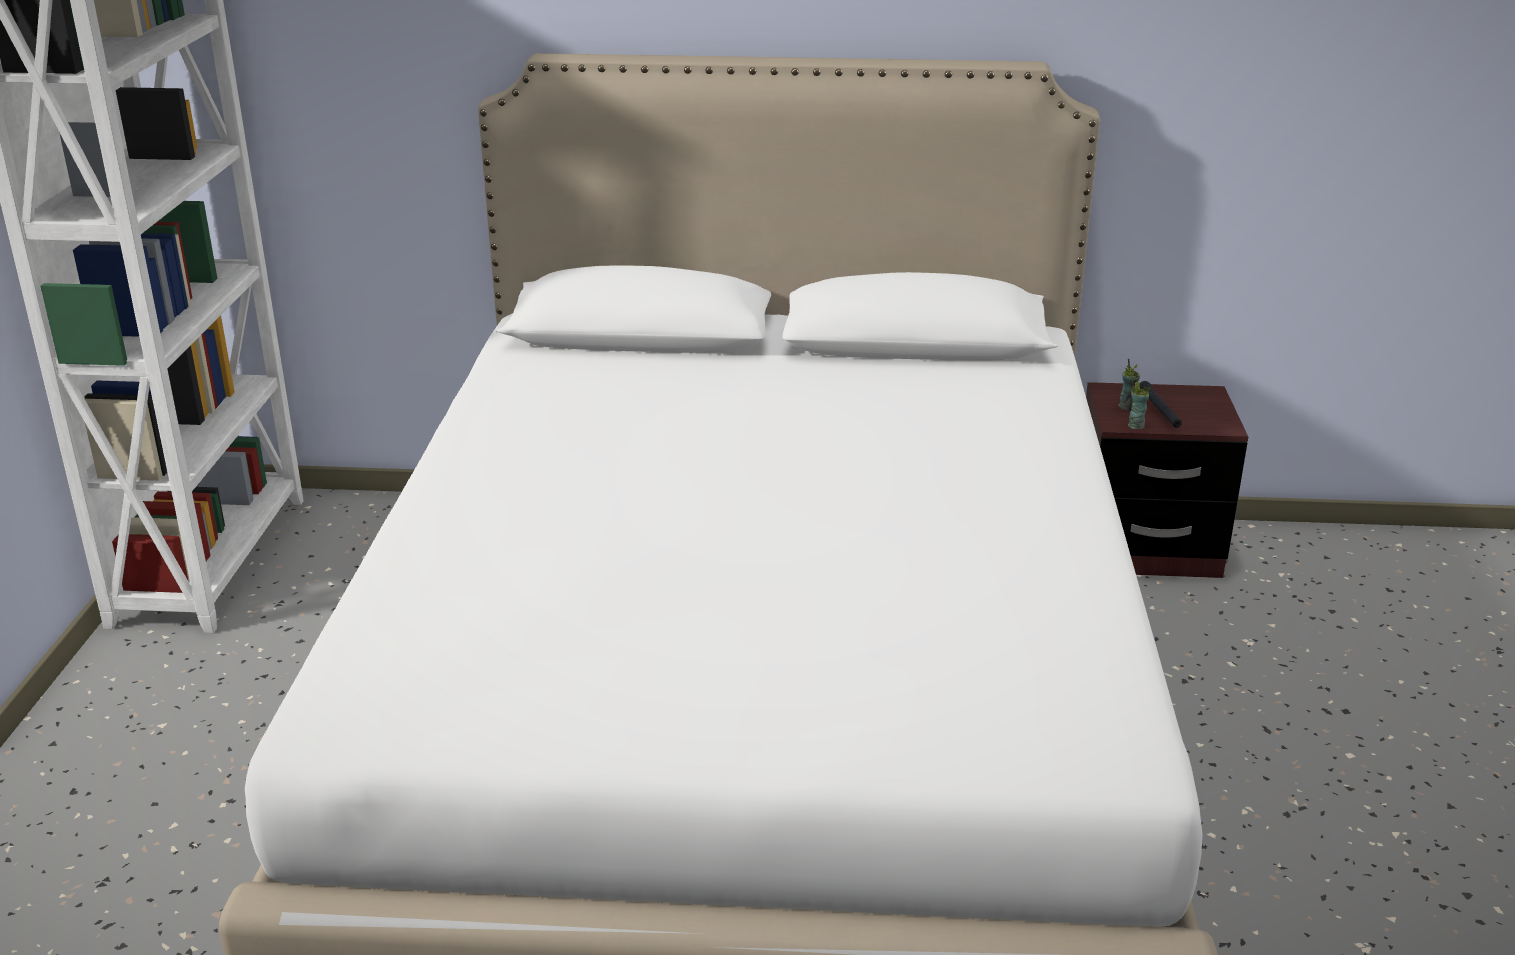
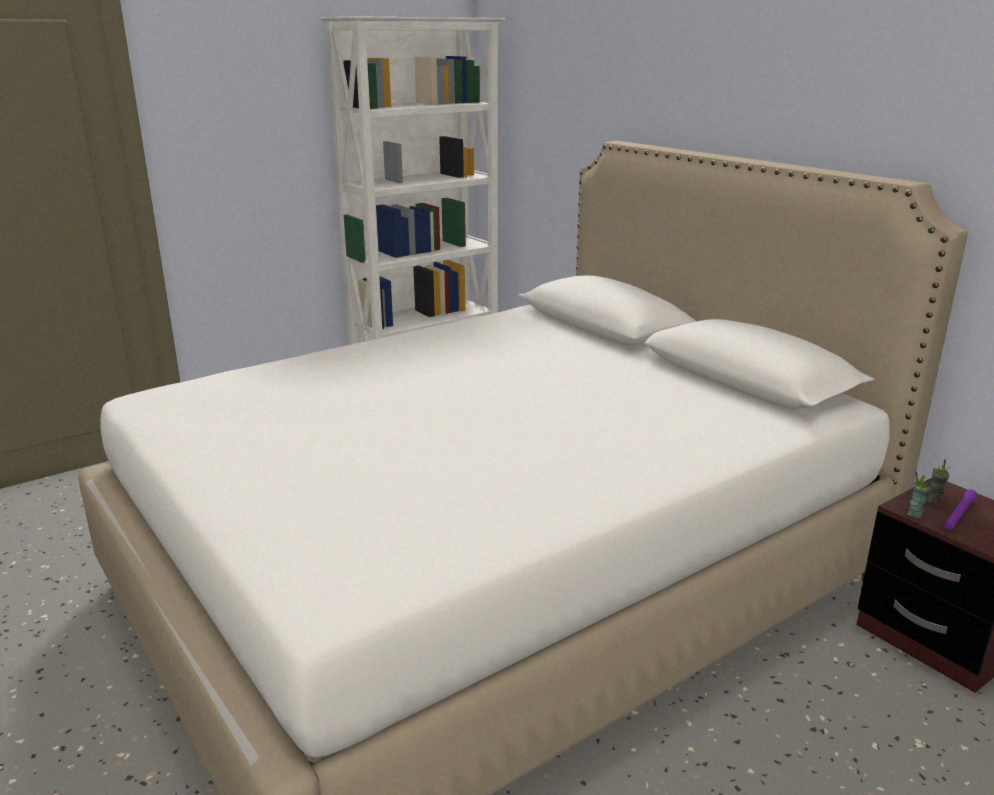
camera: 50 degrees right, 5 degrees down
(1159, 410) = (958, 515): black flashlight -> purple flashlight

